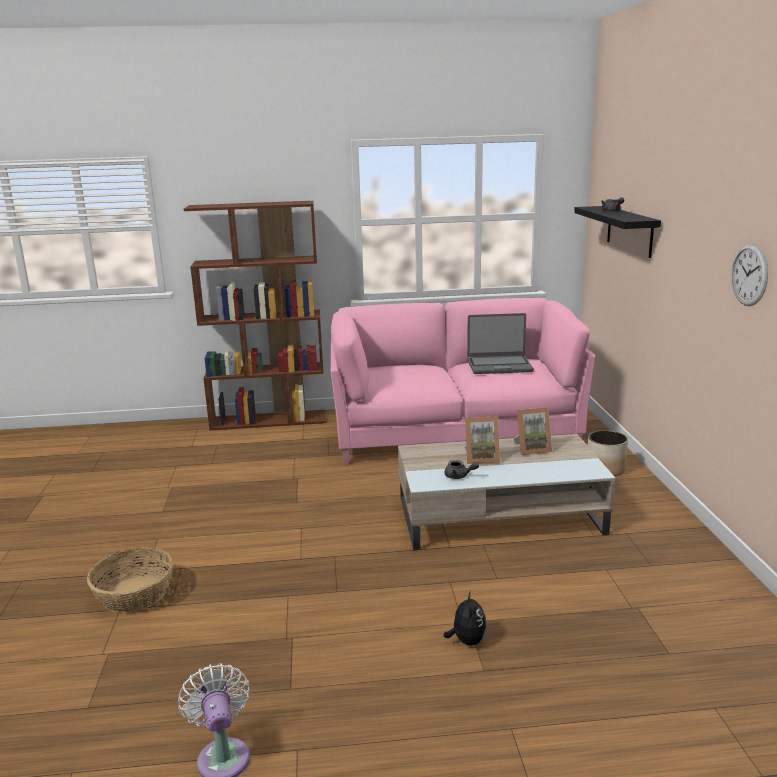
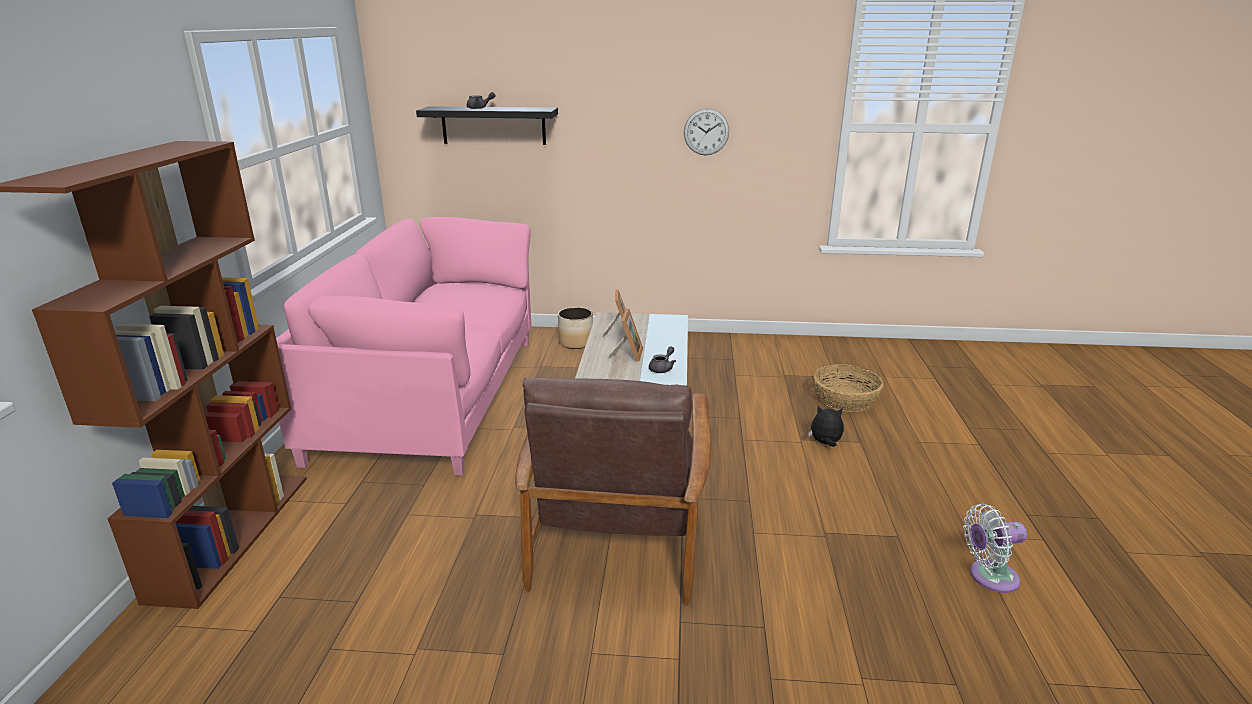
camera: 80 degrees left, 5 degrees up
(134, 594) = (736, 665): basket -> basket (844, 400)
(281, 532) = (618, 533): none -> brown armchair
(499, 366) = (450, 298): laptop -> none

